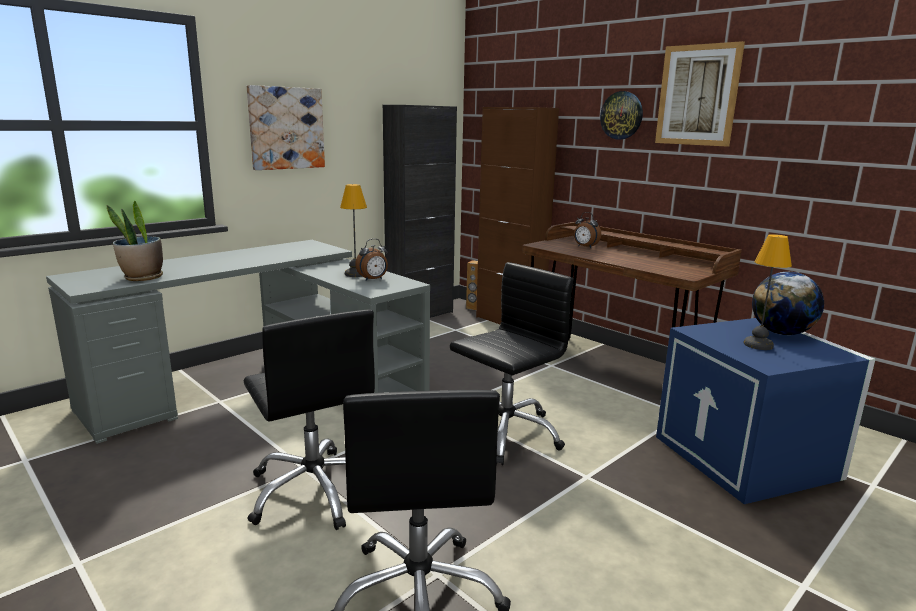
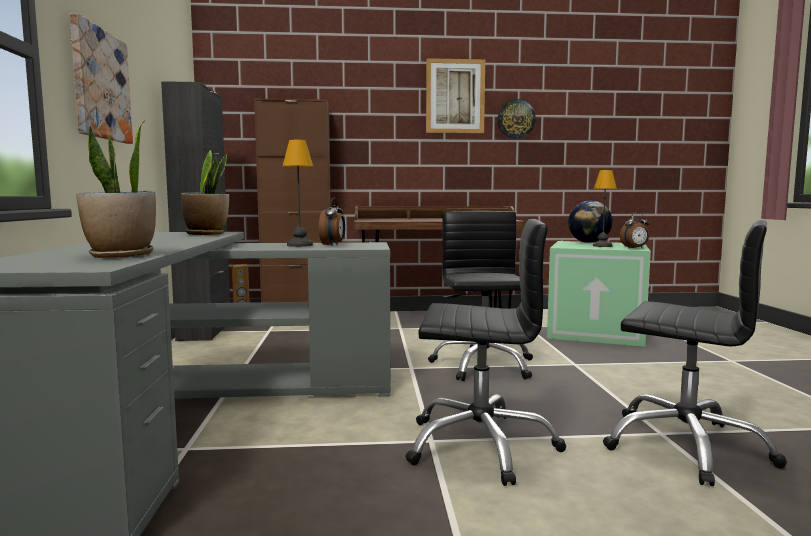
camera: 50 degrees left, 10 degrees down
(312, 251) = (206, 234): none -> potted plant
(585, 247) = (398, 219): alarm clock -> alarm clock (635, 248)
(621, 115) = (391, 111): wall clock -> wall clock (516, 119)
(748, 457) = (597, 331): blue storage box -> green storage box

